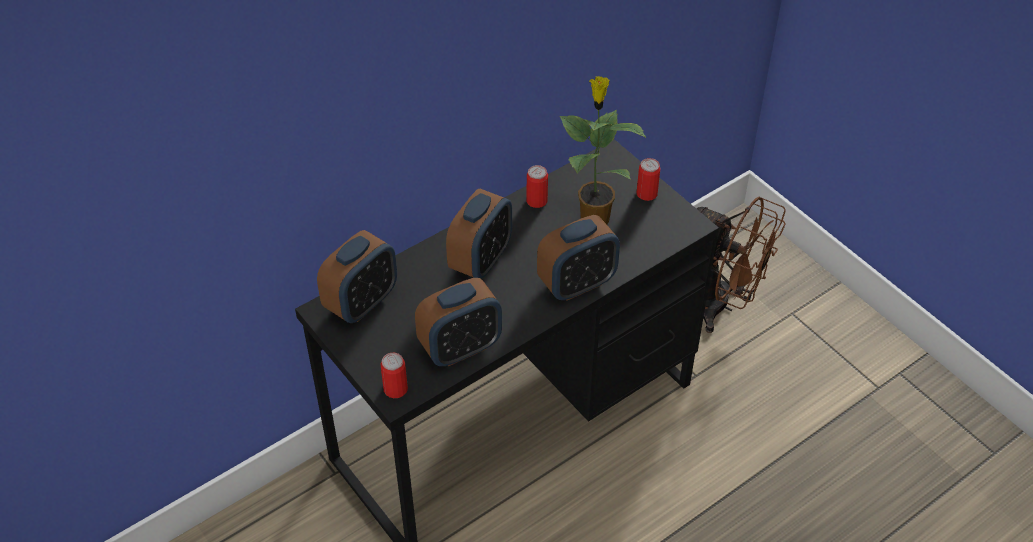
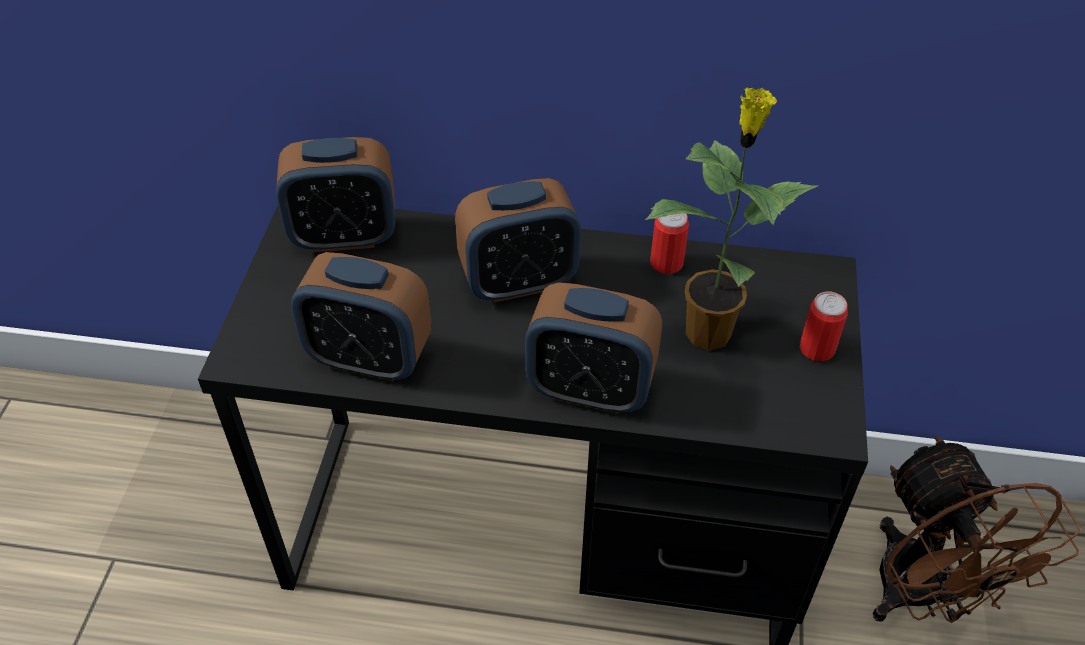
camera: 45 degrees right, 0 degrees up
(395, 389) = (250, 348): can -> none

